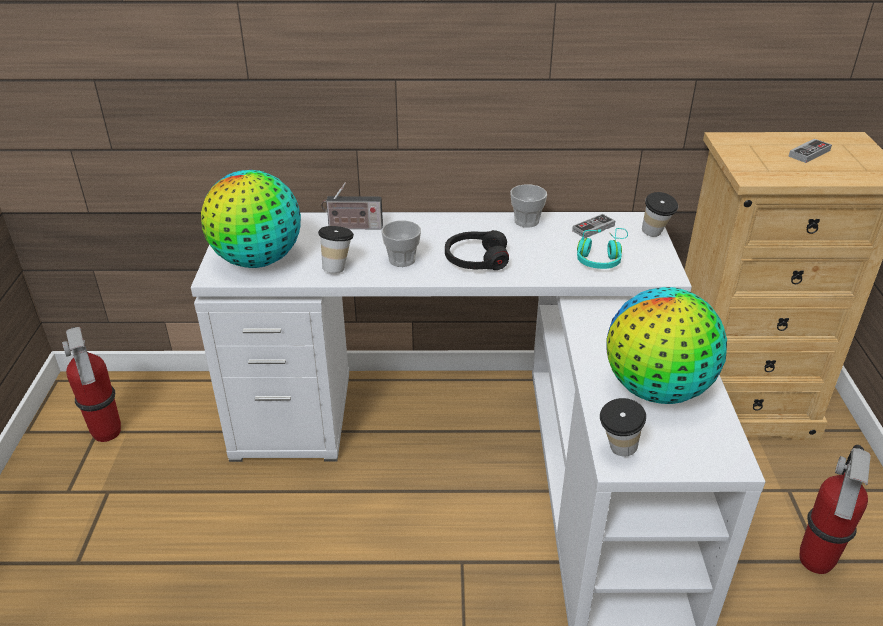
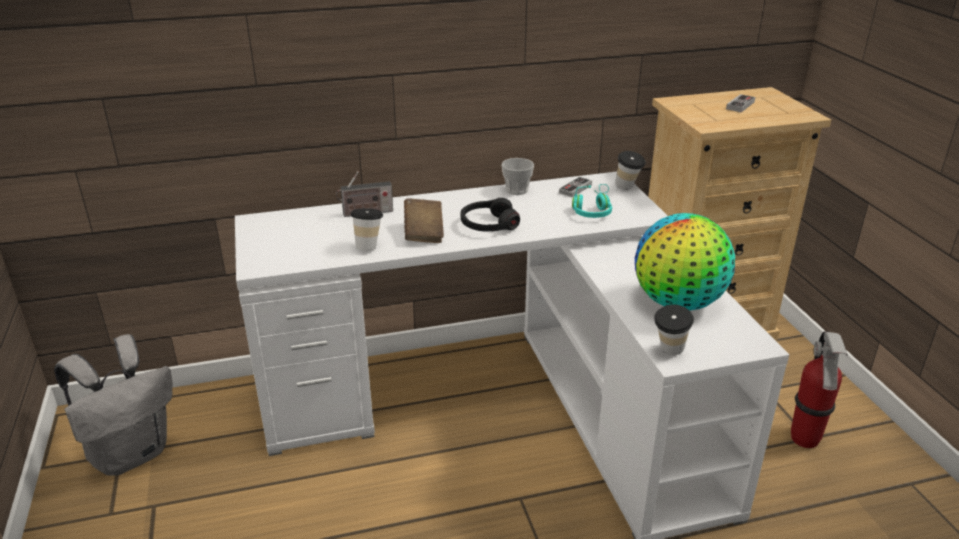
camera: 15 degrees left, 5 degrees down
(107, 433) = (132, 453): fire extinguisher -> grey backpack
(258, 260) = (290, 250): globe -> none
(402, 260) = (424, 233): cup -> brown book

